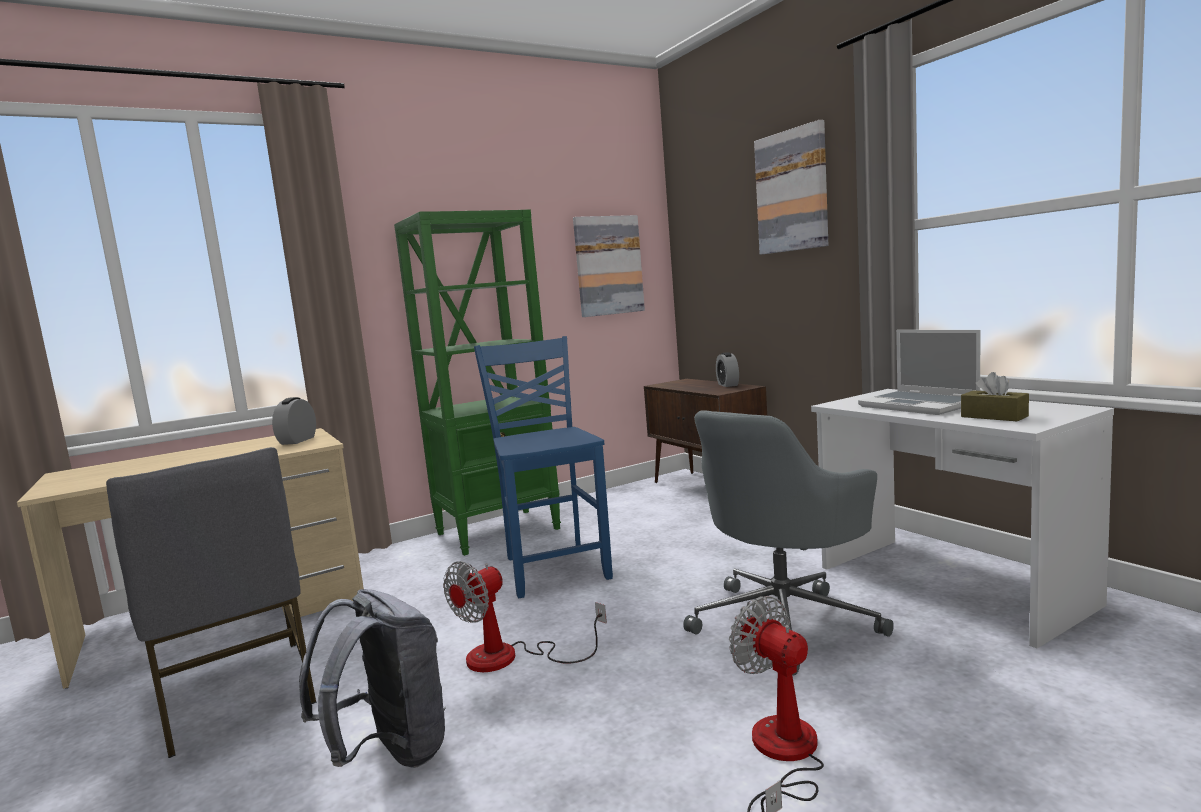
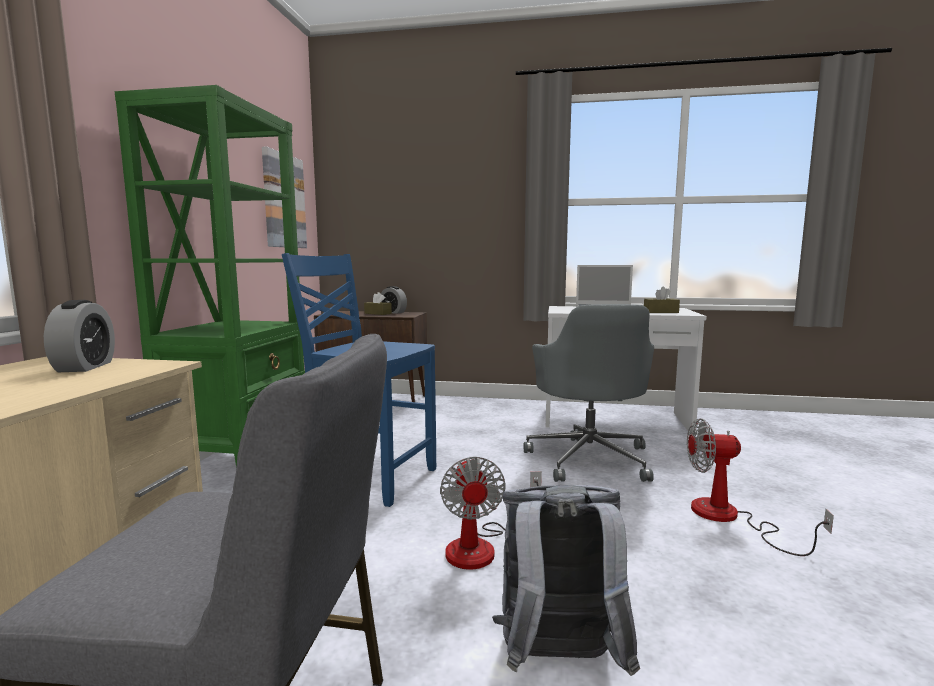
camera: 50 degrees left, 0 degrees up
(297, 441) = (85, 367): alarm clock -> alarm clock turned 150 degrees counterclockwise
(707, 386) = (378, 313): none -> brown tissue box
(792, 191) = (458, 166): picture -> none

